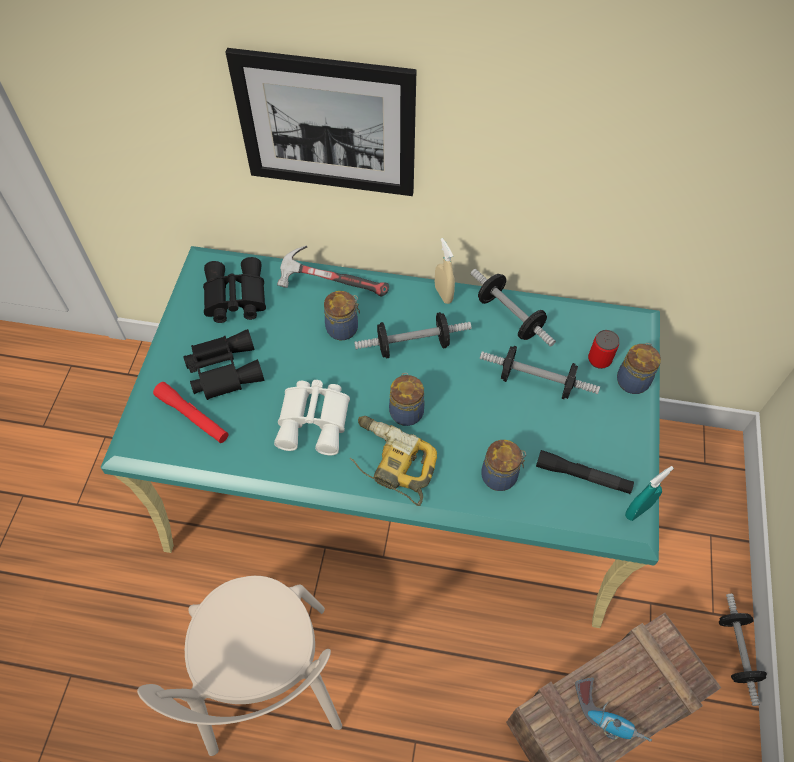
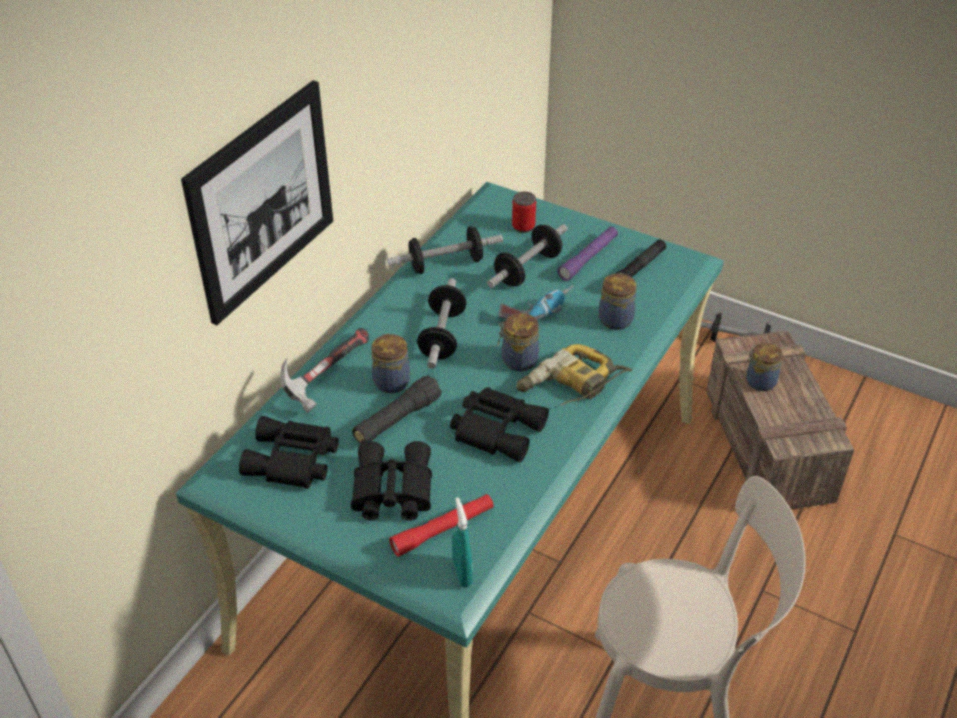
camera: 70 degrees left, 15 degrees down
(300, 347) = (397, 420): none -> black flashlight
(315, 420) = (497, 428): white binoculars -> black binoculars
(443, 294) = (392, 299): beige spray bottle -> none
(580, 428) = (588, 258): none -> purple flashlight
(609, 714) = (794, 402): power drill -> power drill (536, 310)
(633, 380) = (554, 215): jar -> jar (759, 381)
(638, 510) = (679, 252): turquoise spray bottle -> turquoise spray bottle (462, 573)

